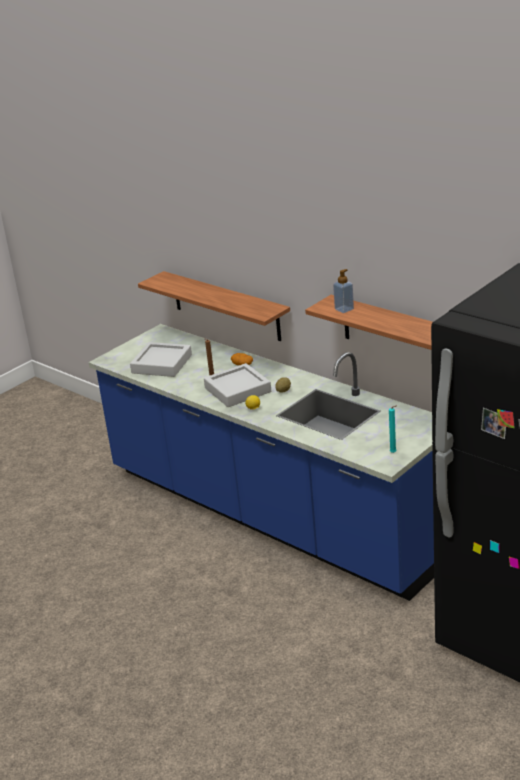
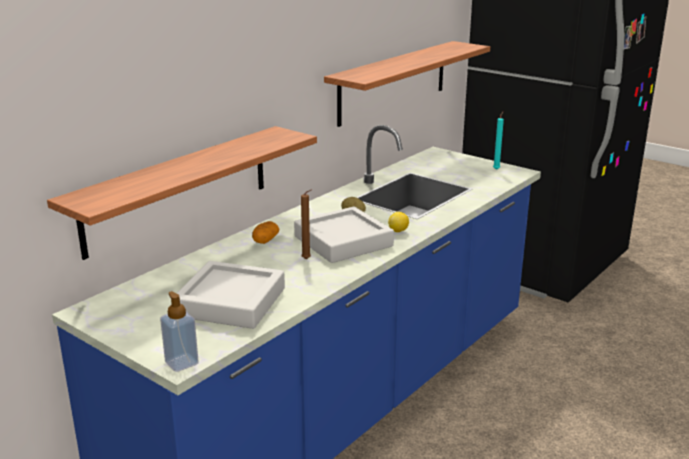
camera: 95 degrees left, 5 degrees down
(344, 309) = (372, 72): soap dispenser -> soap dispenser (181, 363)

